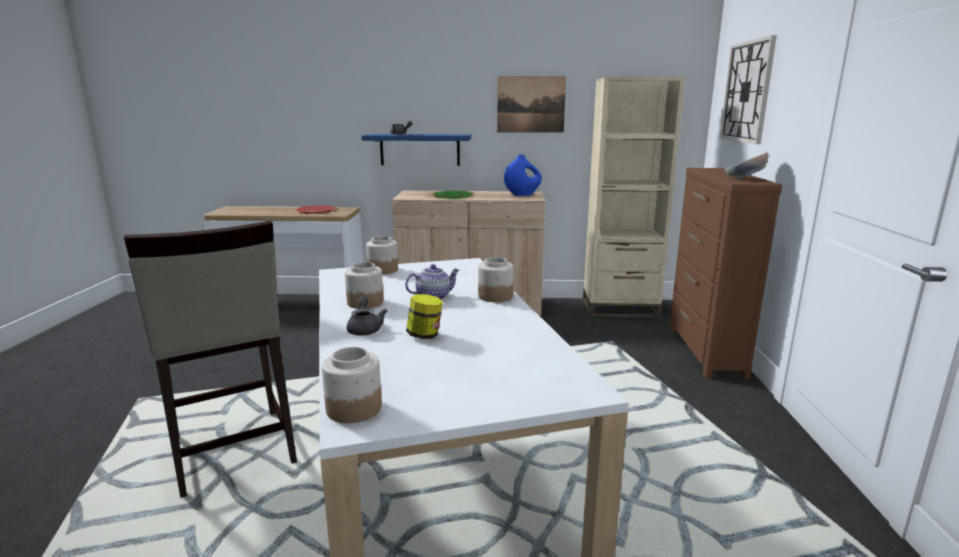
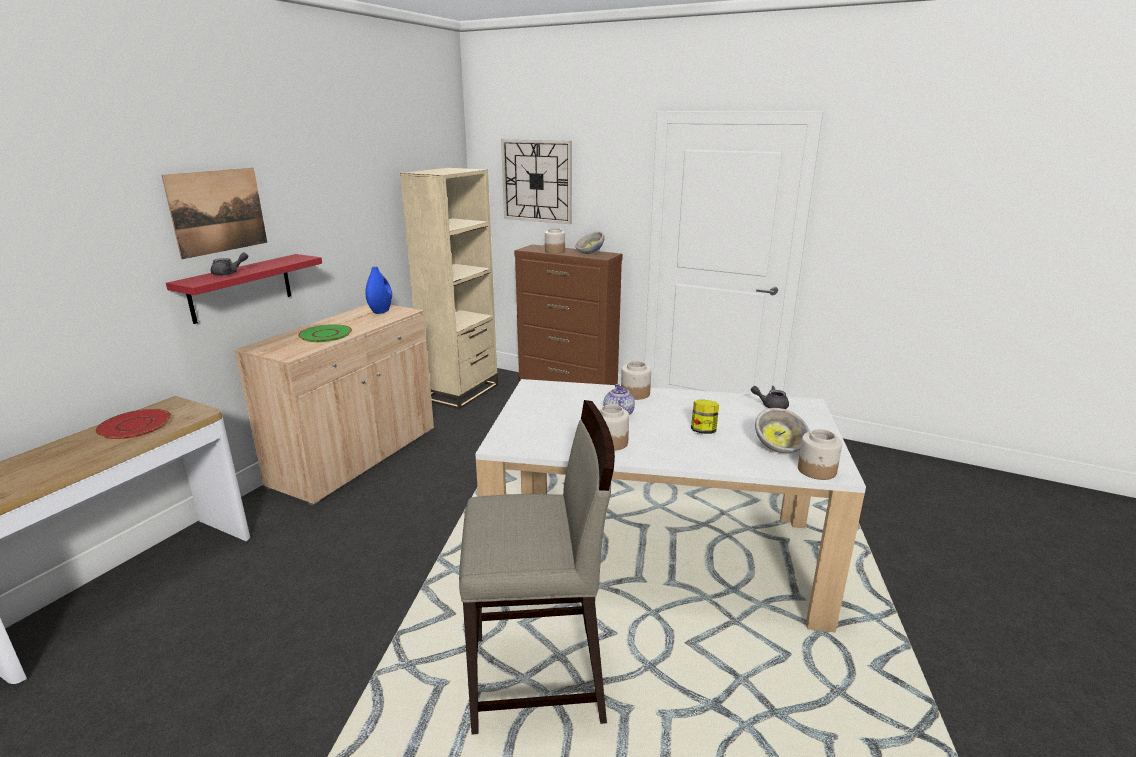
camera: 65 degrees left, 5 degrees up
(365, 328) = (676, 450): grey teapot -> grey teapot (770, 405)
(382, 270) = (516, 423): jar -> jar (554, 251)
(409, 380) = (780, 447): none -> bowl
(420, 149) = (241, 288): blue shelf -> red shelf
(531, 104) = (347, 207): picture -> picture (218, 211)

